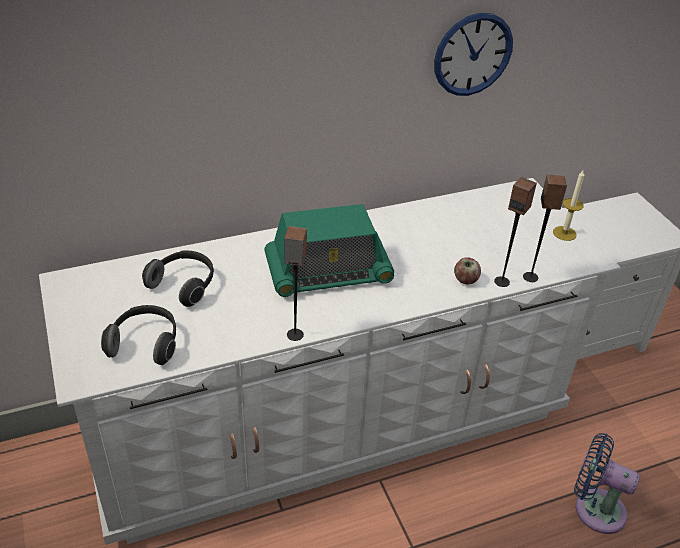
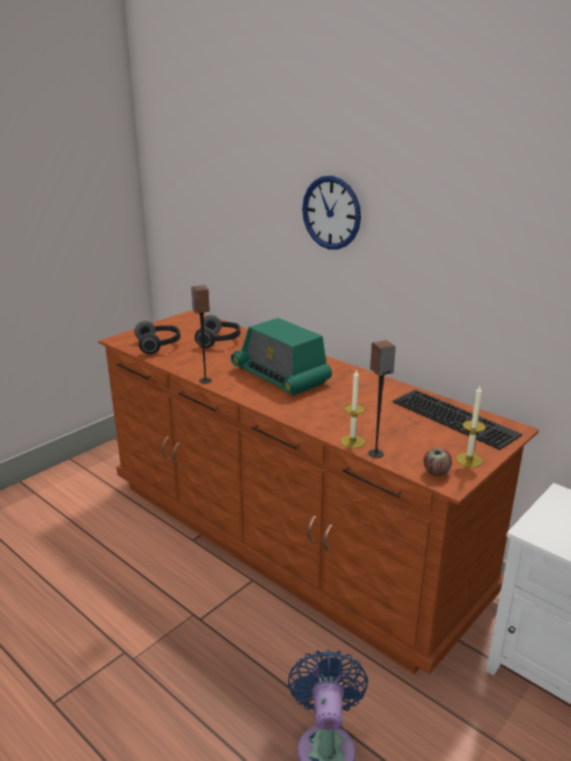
camera: 65 degrees right, 15 degrees down
(330, 423) = (287, 536): white dresser -> brown dresser
(465, 280) = (334, 426): apple -> apple (436, 472)
(473, 54) = (474, 258): wall clock -> wall clock (331, 213)
(491, 206) = (456, 417): none -> keyboard
(502, 281) = (352, 442): speaker -> candle

